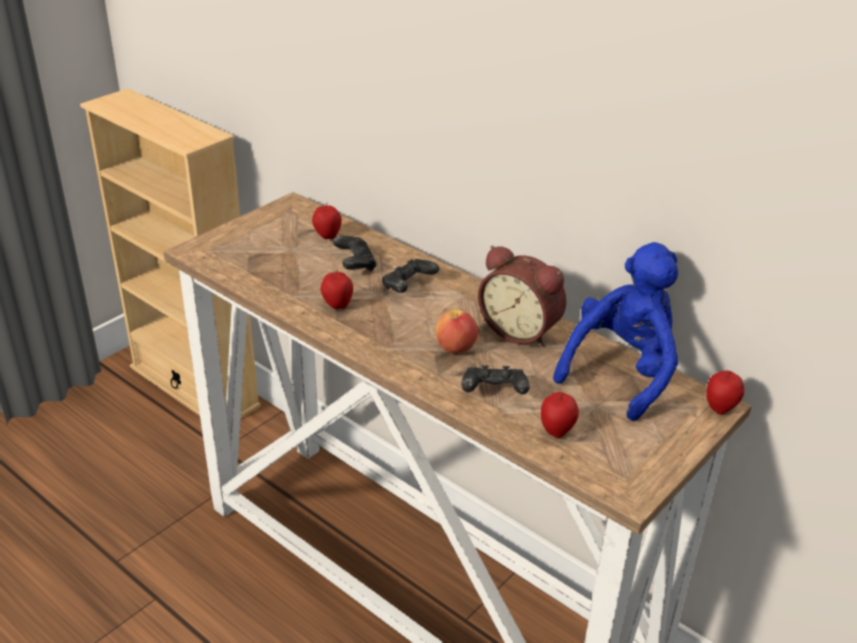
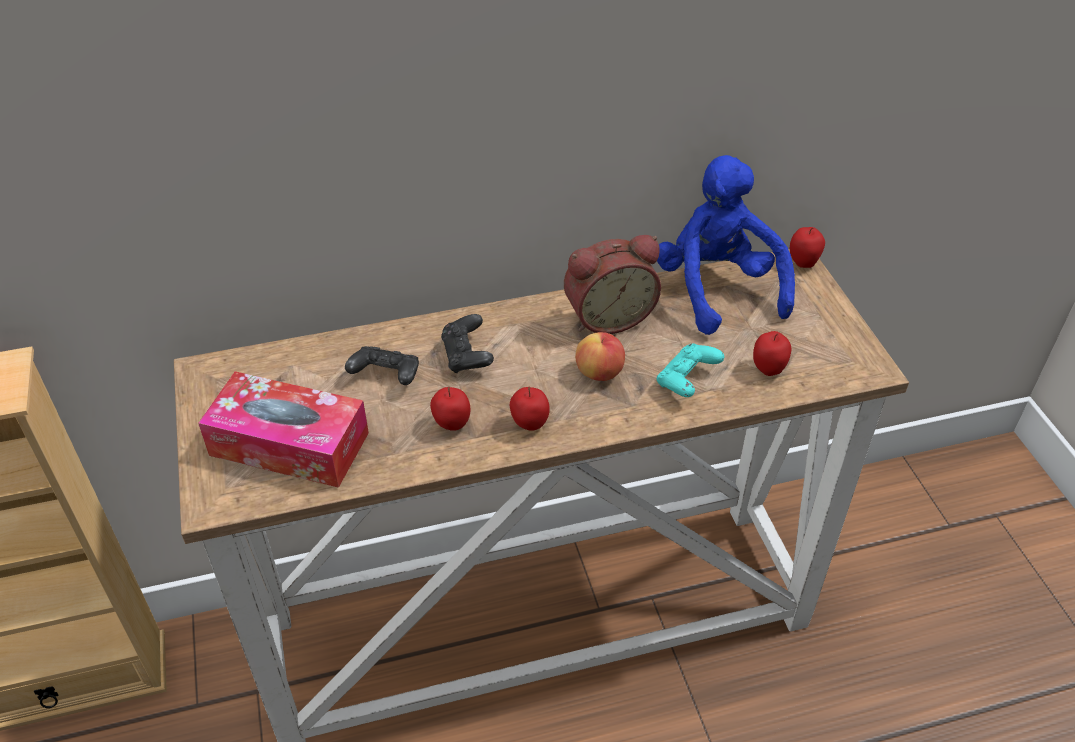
camera: 55 degrees left, 10 degrees up
(262, 255) = (289, 444): none -> tissue box
(327, 236) = (307, 373): apple -> apple (529, 425)
(493, 392) = (686, 381): black game controller -> turquoise game controller

